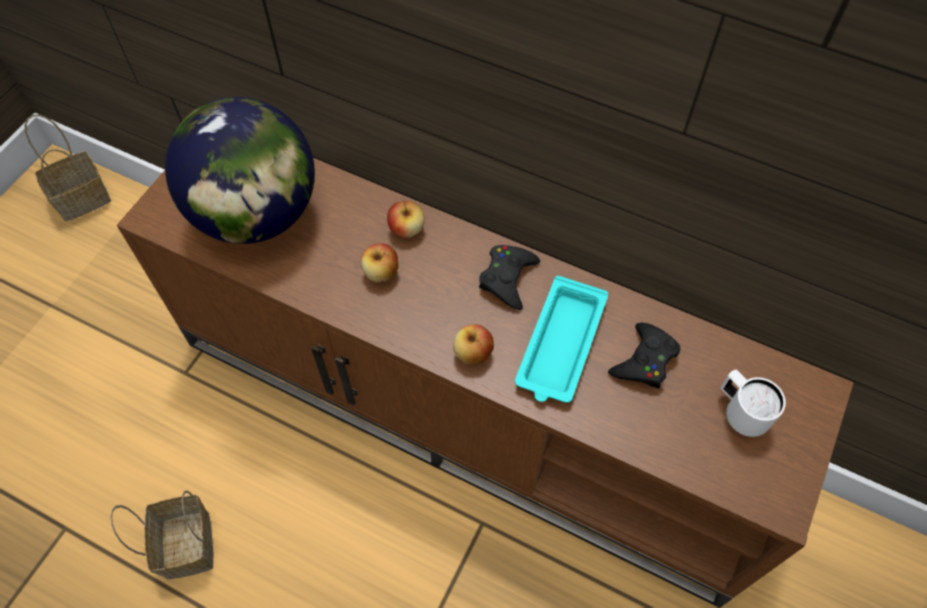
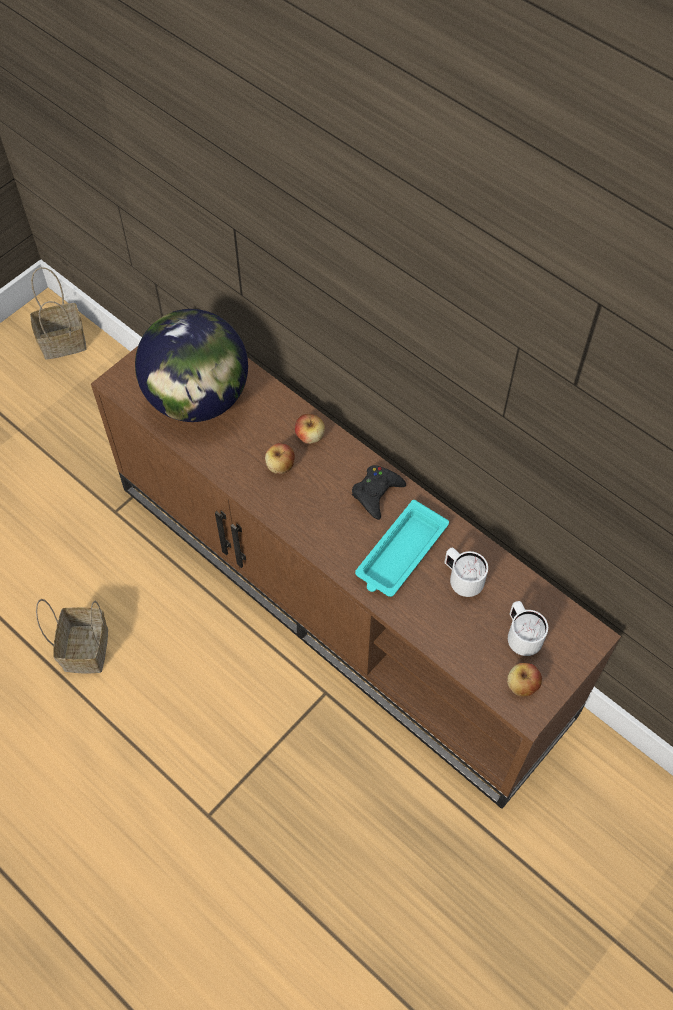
camera: 15 degrees right, 0 degrees up
(473, 353) = (331, 544): apple -> apple (522, 685)
(645, 360) = (462, 580): black game controller -> white mug

